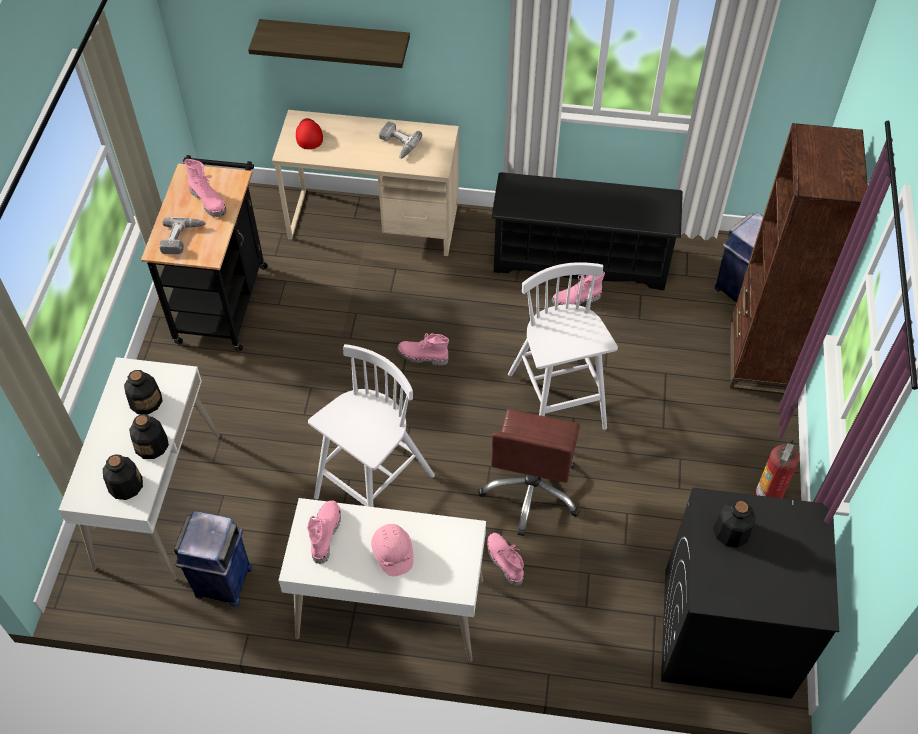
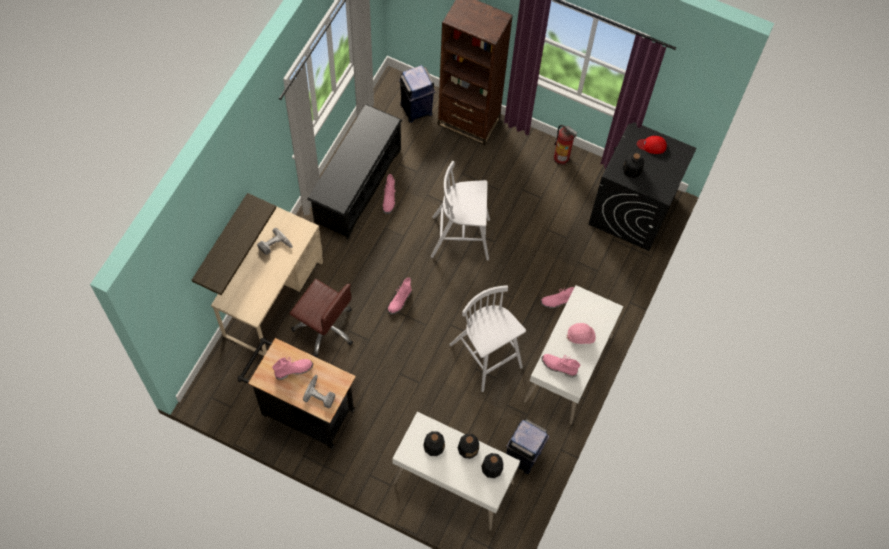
camera: 75 degrees left, 10 degrees up
(309, 135) = (242, 298): red cap -> red cap (652, 145)
(531, 491) = (517, 272): brown office chair -> brown office chair (325, 327)

